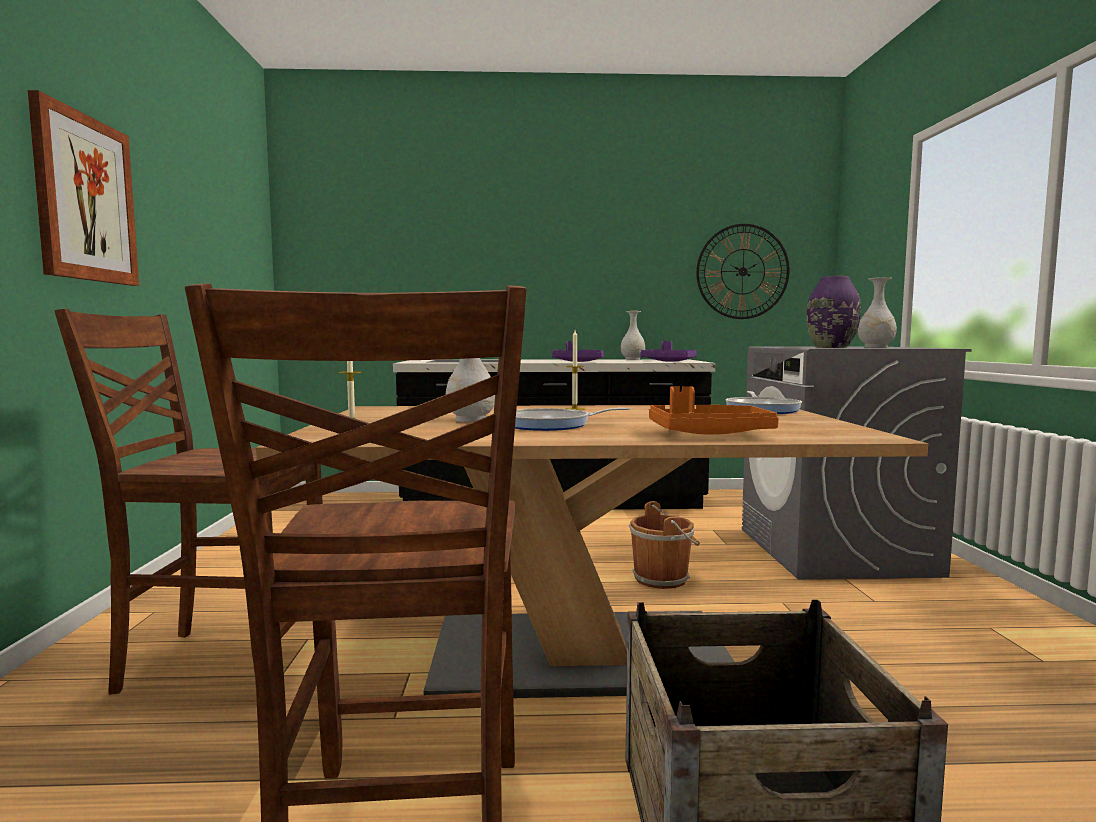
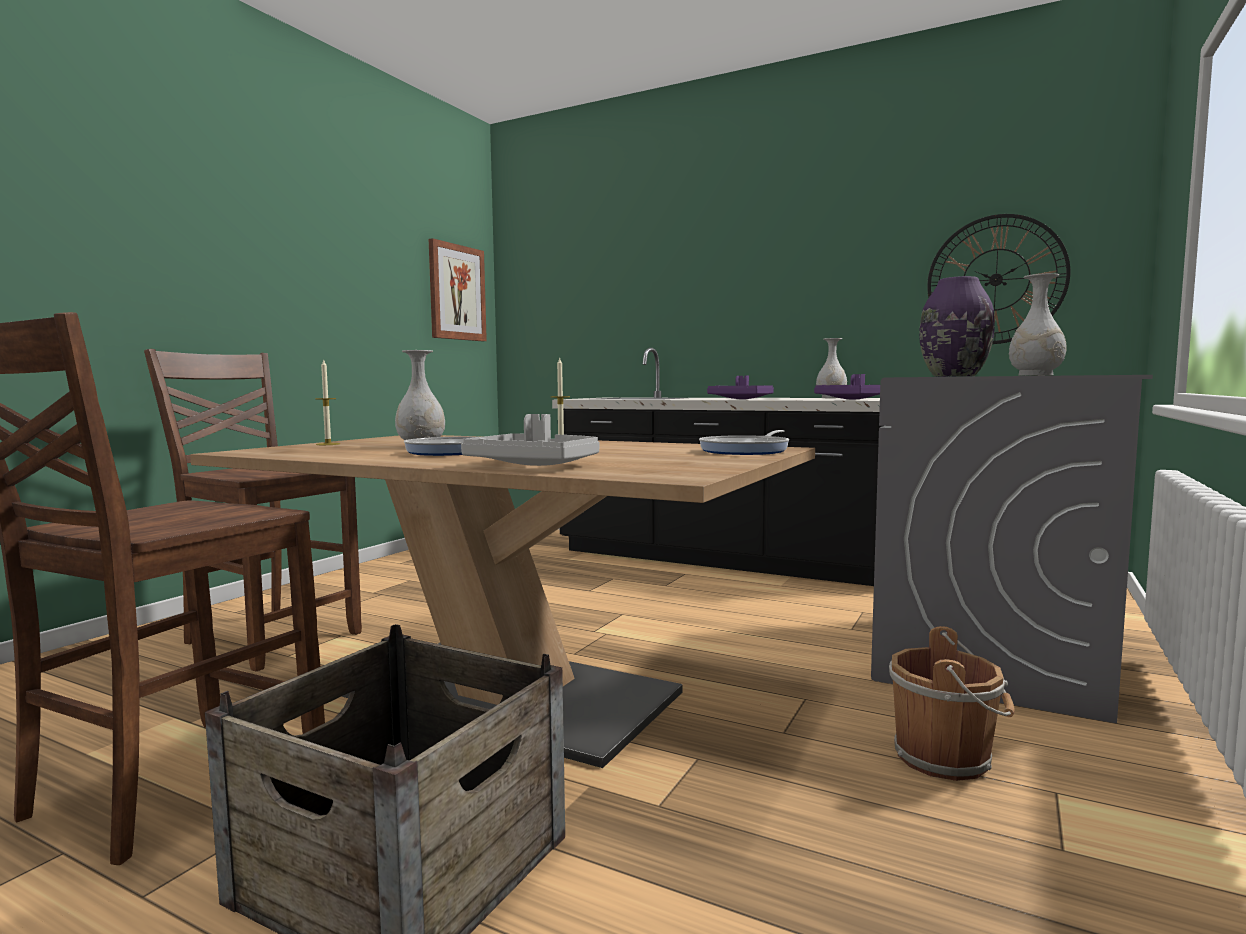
camera: 30 degrees right, 0 degrees up
(85, 199) = (253, 264): picture -> picture (456, 292)
(663, 578) = (710, 649): brown bucket -> brown bucket (946, 758)
(708, 433) = (535, 465): orange tray -> grey tray

